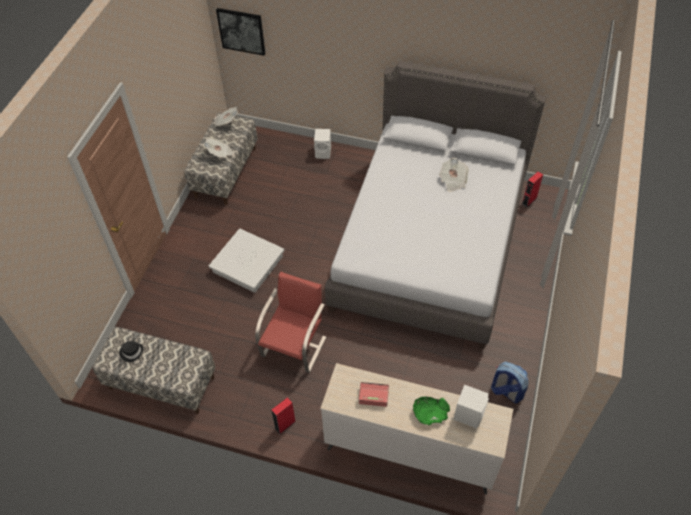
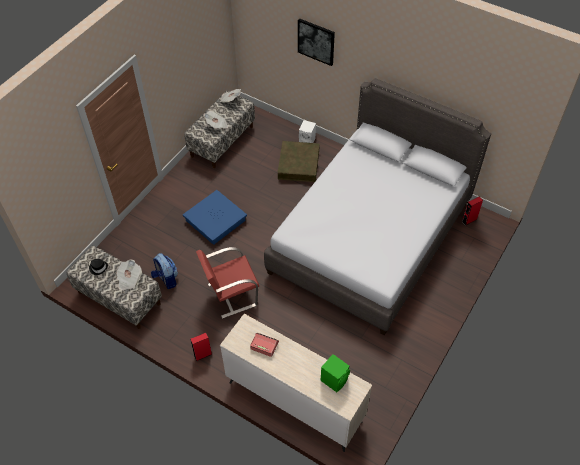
camera: 15 degrees right, 0 degrees up
(241, 31) = (254, 28): picture -> picture (316, 41)
(248, 264) = (215, 220): white storage box -> blue storage box
(295, 346) = (231, 295): red chair -> red chair turned 150 degrees counterclockwise
(322, 180) = (298, 164): none -> brown storage box
(430, 413) = (304, 370): green bowl -> none
(453, 181) = (396, 188): newspaper -> newspaper (129, 279)
(469, 414) = (335, 379): white speaker -> green speaker
(506, 391) = (390, 374): backpack -> backpack (166, 279)

